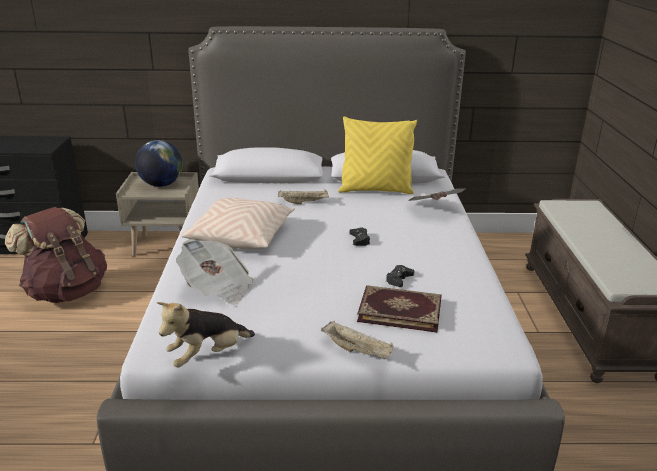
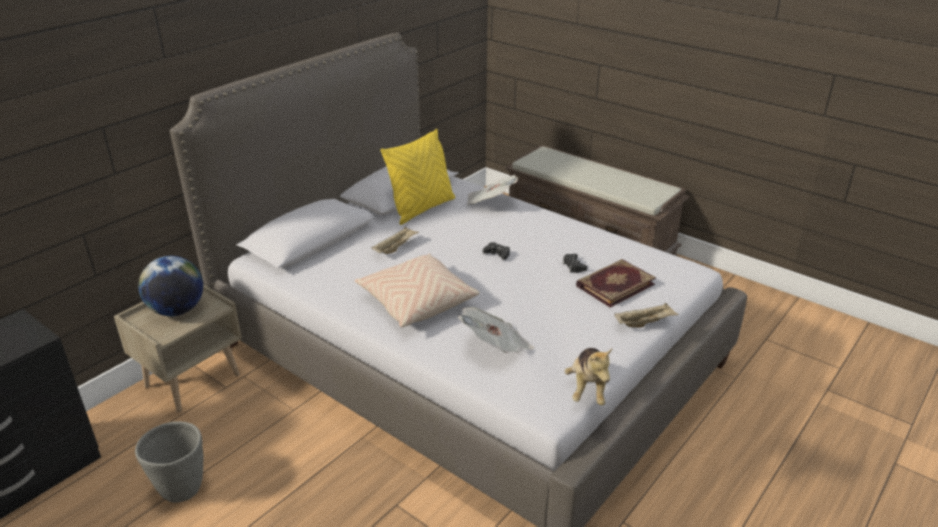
camera: 50 degrees left, 5 degrees up
(67, 291) = (181, 489): brown backpack -> grey planter

